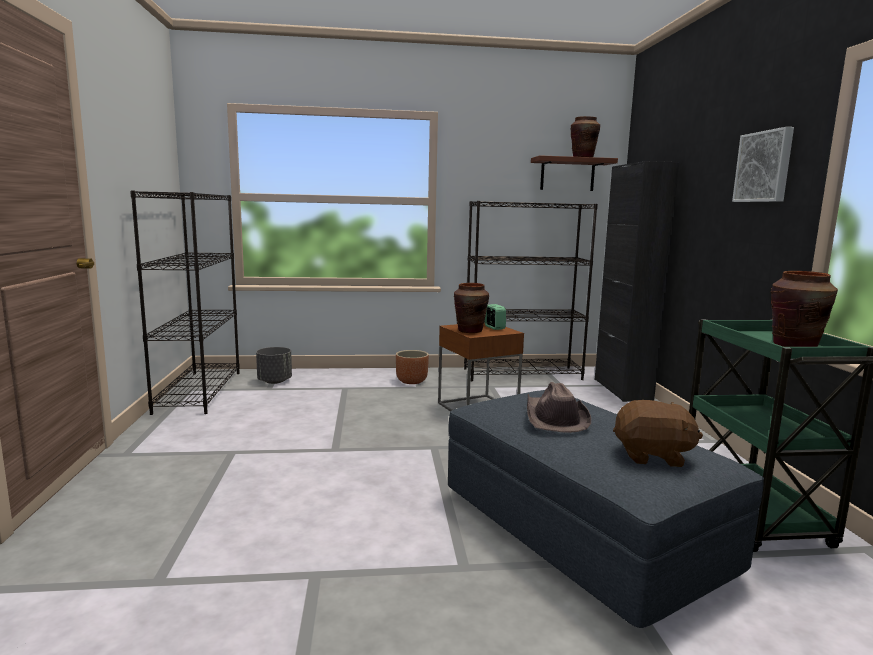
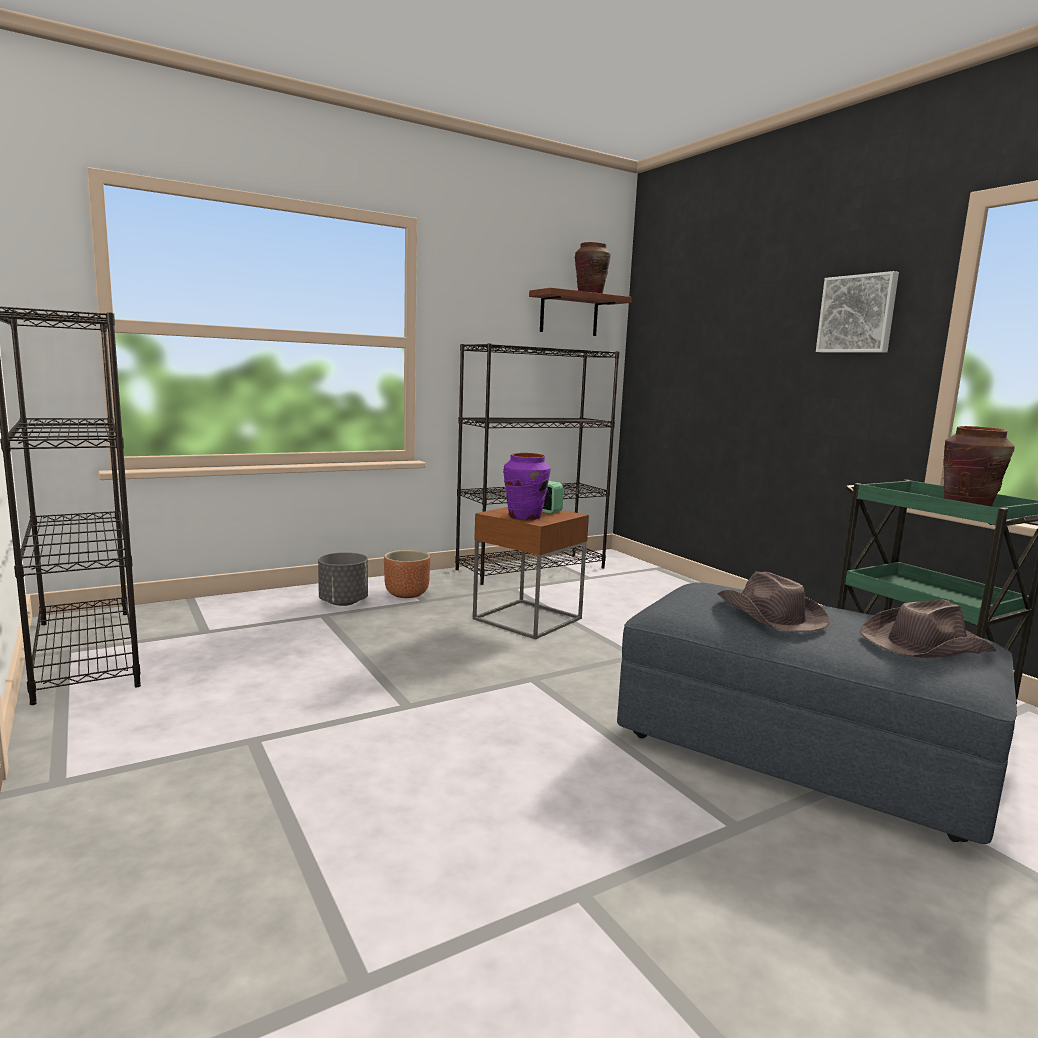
camera: 25 degrees left, 0 degrees up
(274, 381) = (202, 619): grey planter -> grey planter (343, 602)
(470, 331) = (525, 517): brown vase -> purple vase
(622, 389) = (656, 575): black cabinet -> none
(652, 456) = (924, 644): brown plush toy -> brown hat

